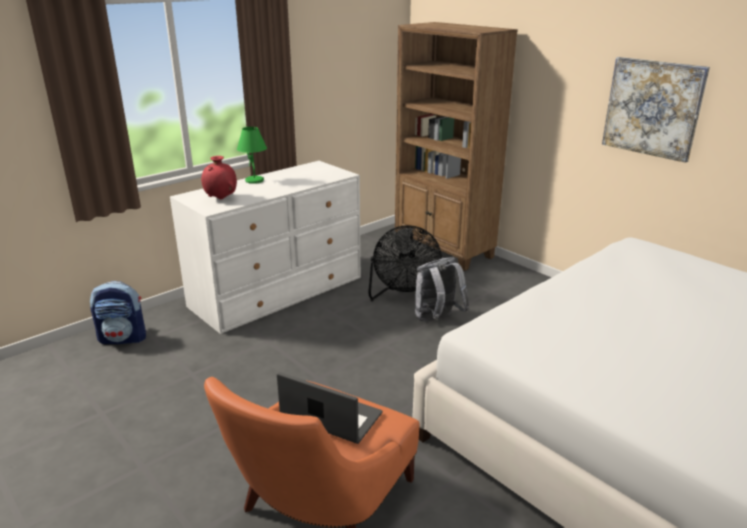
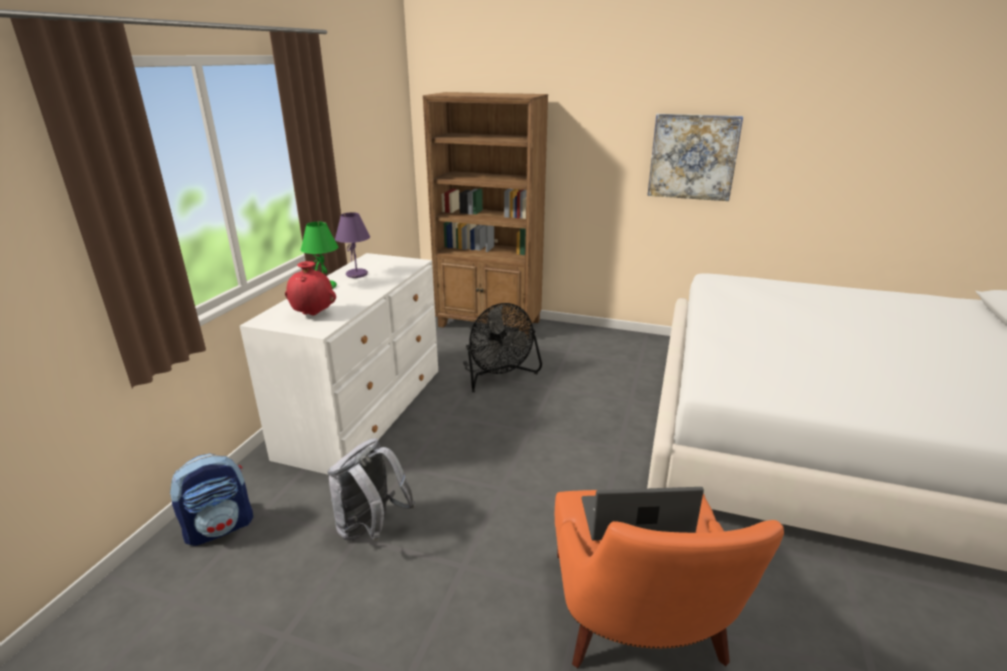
camera: 30 degrees left, 0 degrees up
(288, 176) = (357, 275): none -> purple table lamp
(437, 320) = (551, 392): grey backpack -> grey backpack (371, 529)

